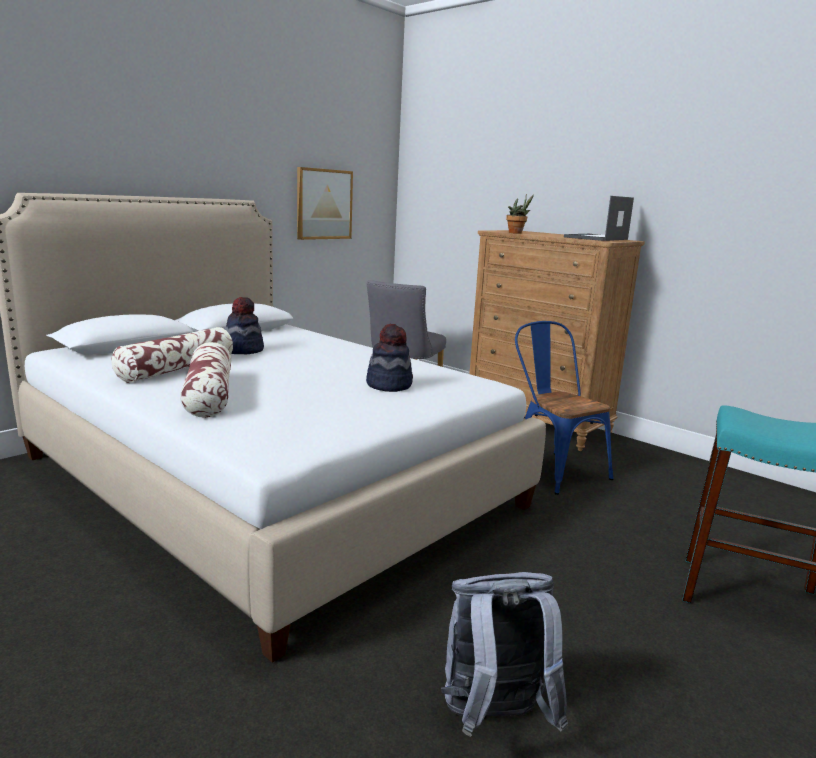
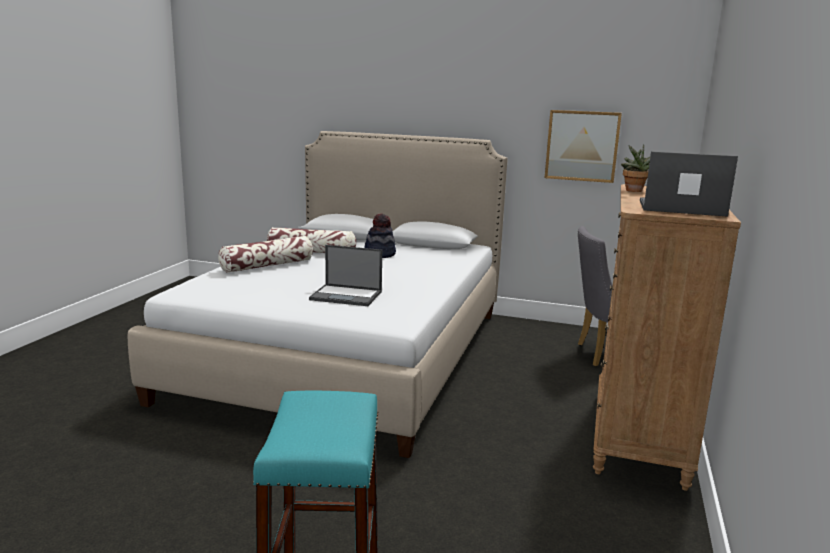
camera: 65 degrees right, 0 degrees up
(389, 385) = (347, 296): hat -> laptop
(493, 718) = (104, 480): grey backpack -> none
(552, 468) = (517, 461): blue chair -> none

